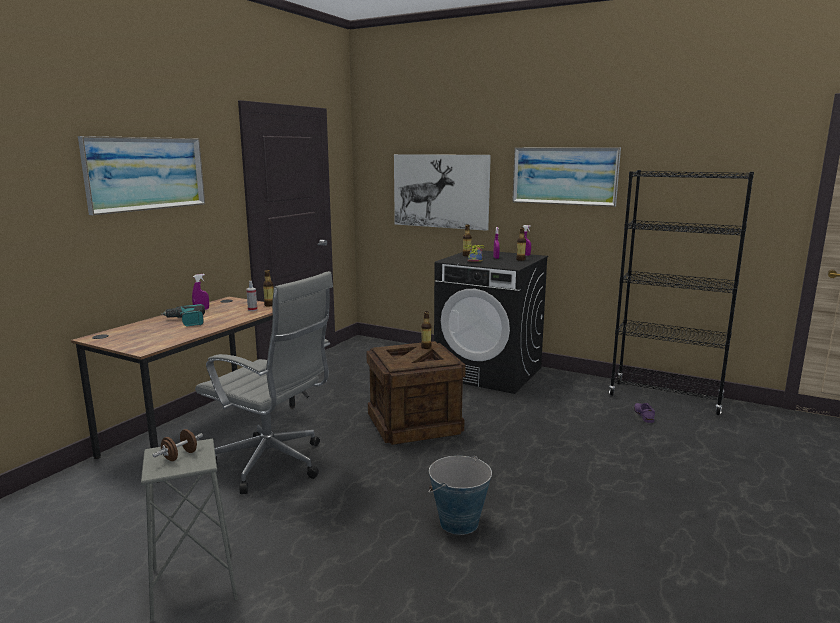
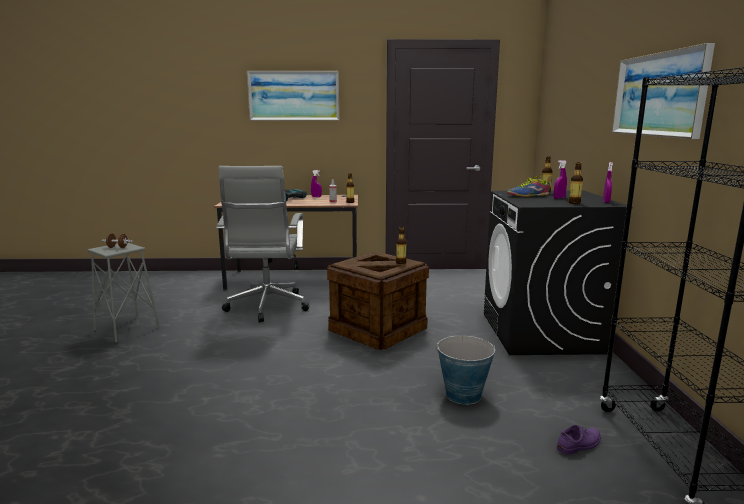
camera: 60 degrees right, 0 degrees up
(440, 191) = (575, 120): picture -> none
(459, 523) = (232, 384): bucket -> bucket (463, 395)

